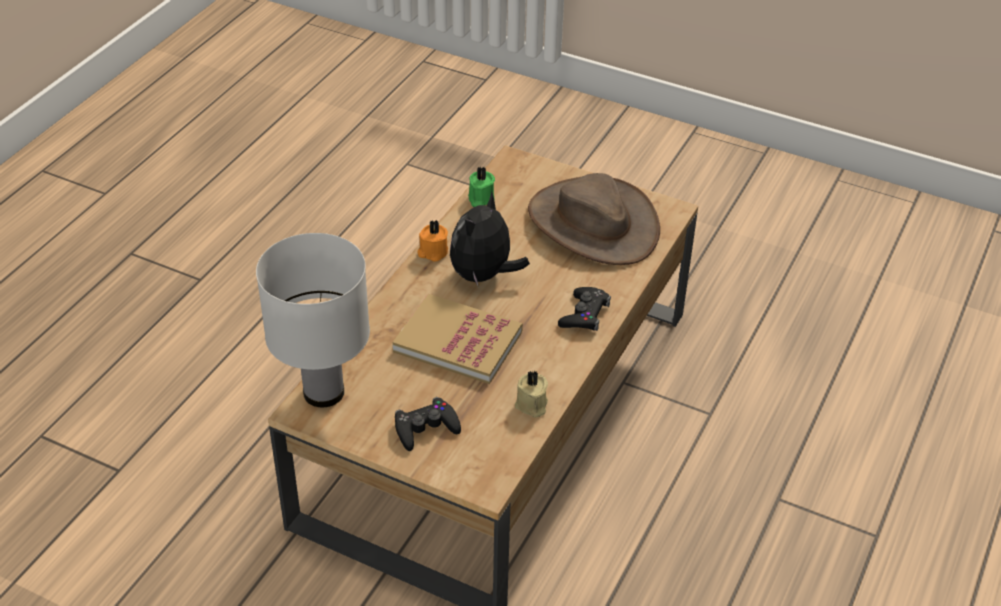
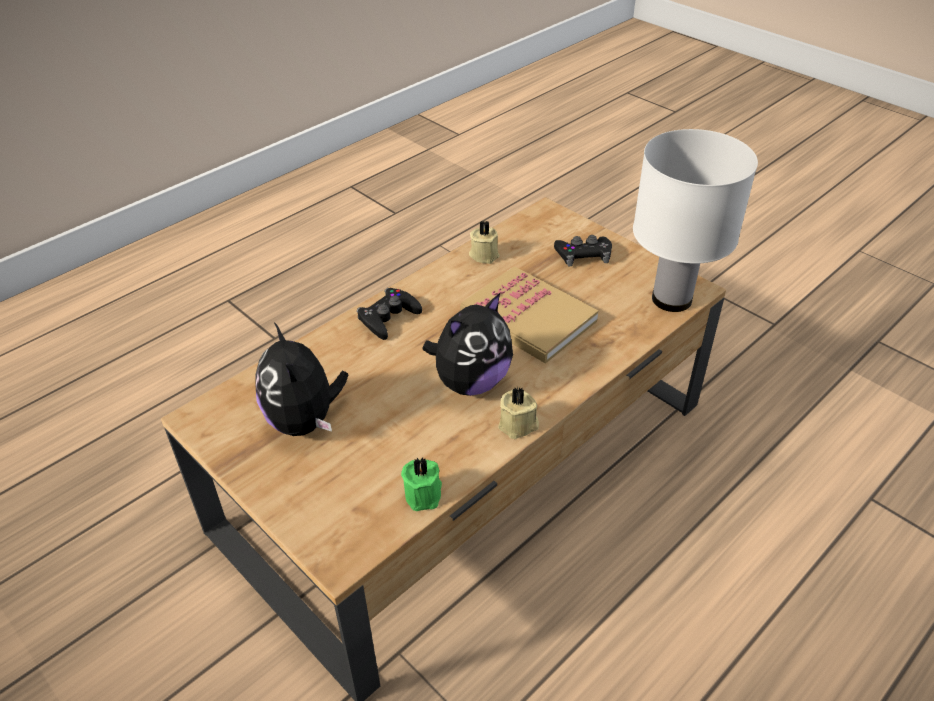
camera: 160 degrees left, 0 degrees up
(432, 252) = (518, 425): orange candle -> beige candle
(592, 223) = (305, 421): brown hat -> plush toy

